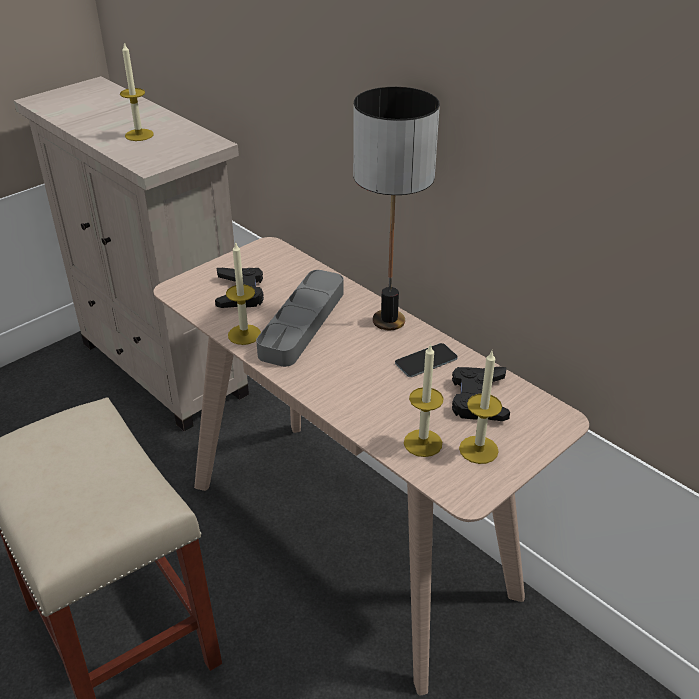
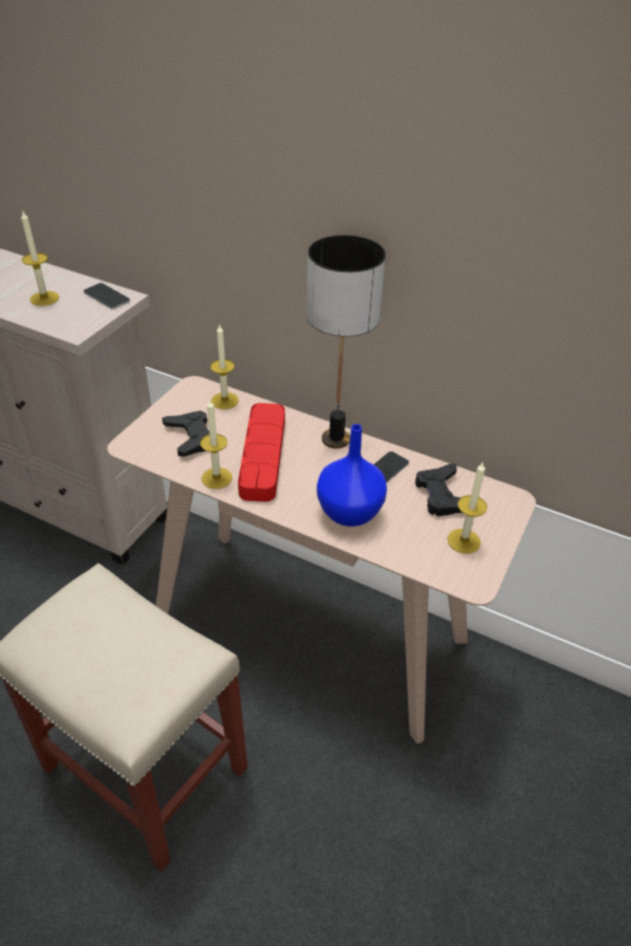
camera: 20 degrees left, 5 degrees up
(197, 140) = (106, 296): none -> phone
(302, 323) = (263, 456): grey tray -> red tray
(363, 396) = (349, 514): none -> blue vase
(423, 443) = (418, 545): candle -> candle (225, 400)

